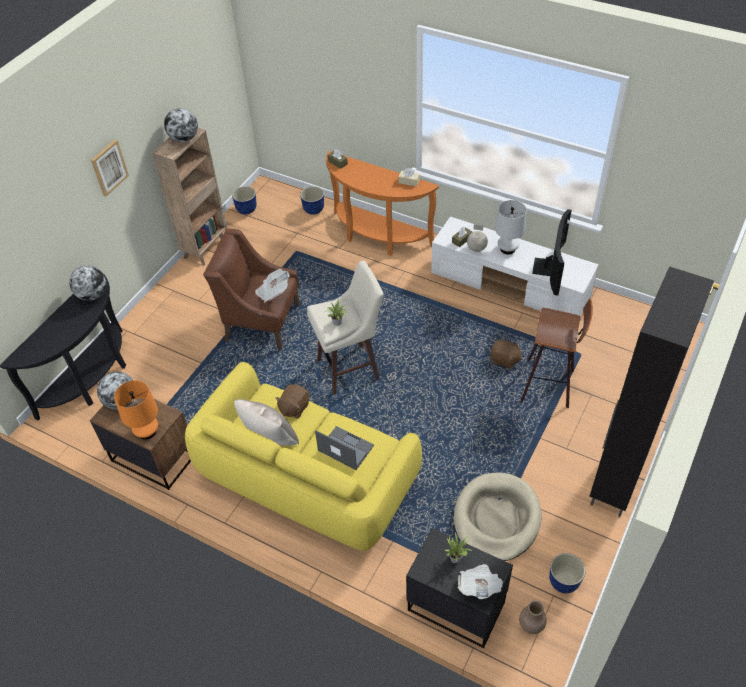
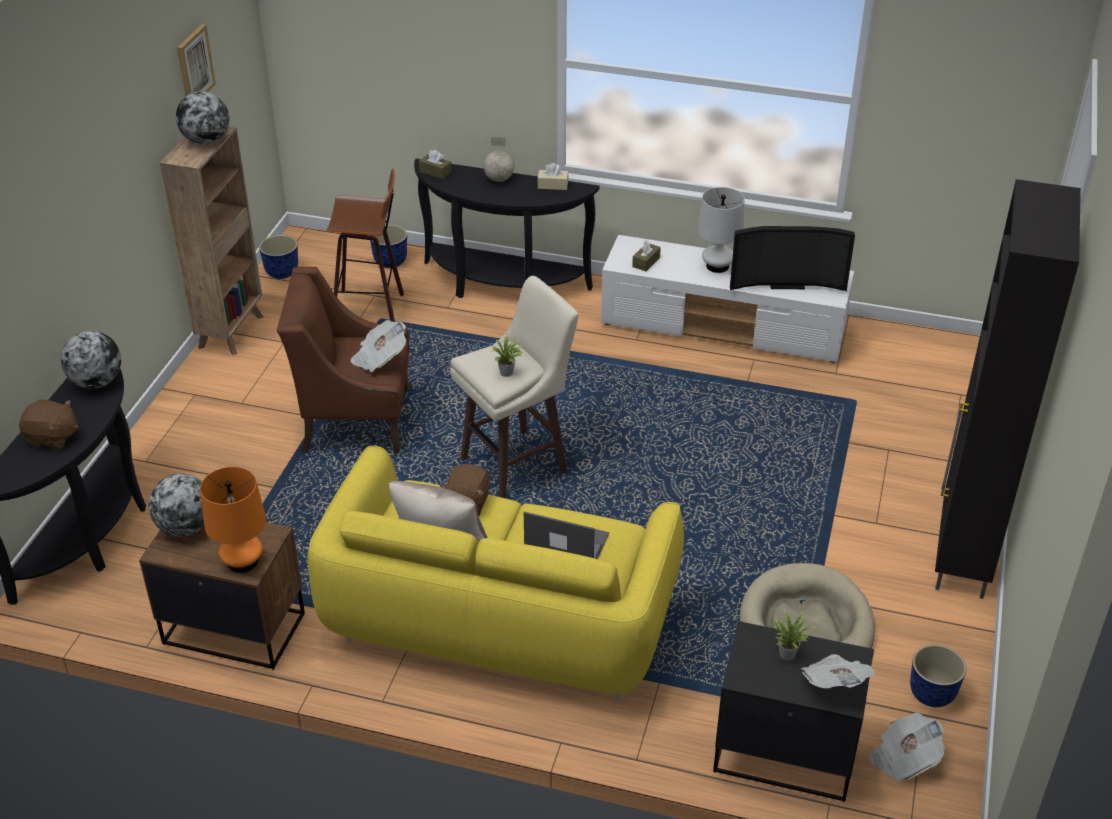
camera: 15 degrees left, 10 degrees down
(109, 167) = (106, 179): picture -> picture (194, 65)
(377, 237) = (501, 287): orange console table -> black console table
(476, 248) = (671, 270): globe -> globe (499, 179)
(504, 360) = (747, 422): brown plush toy -> brown plush toy (52, 438)
(531, 625) = (903, 759): brown vase -> newspaper
(549, 268) = (786, 283): television -> television turned 90 degrees clockwise
(549, 384) = (824, 444): stool -> stool (371, 312)

